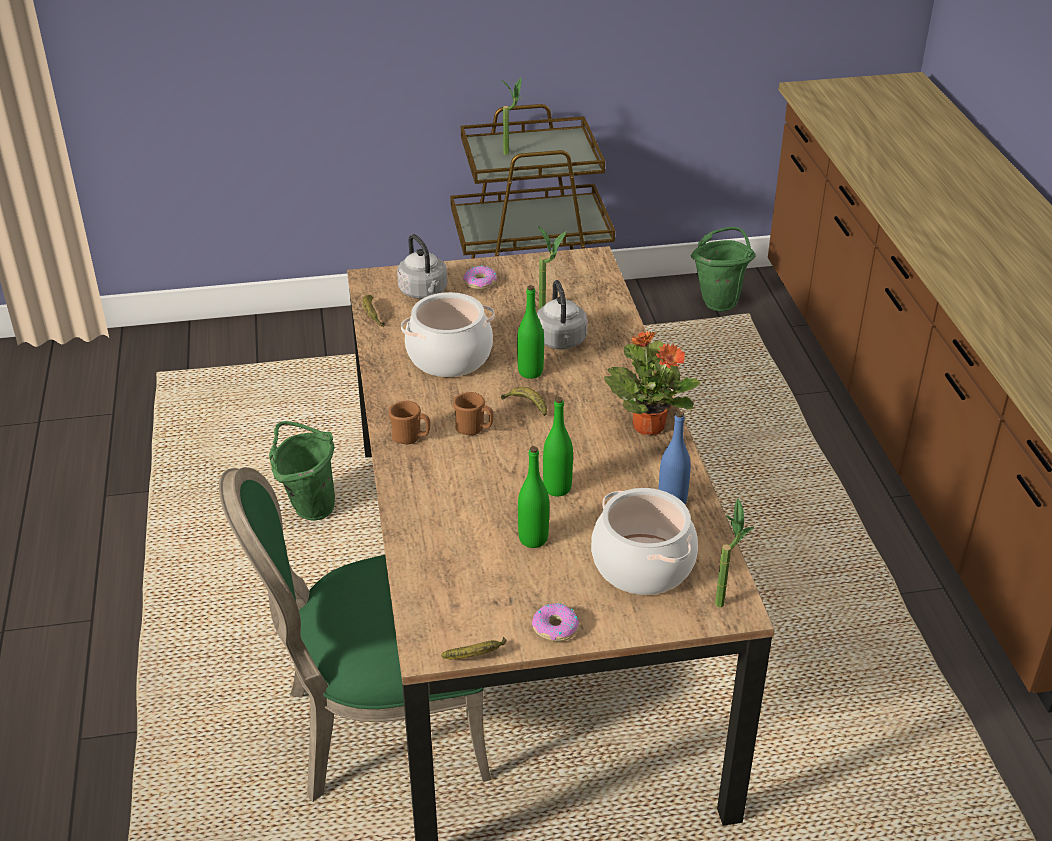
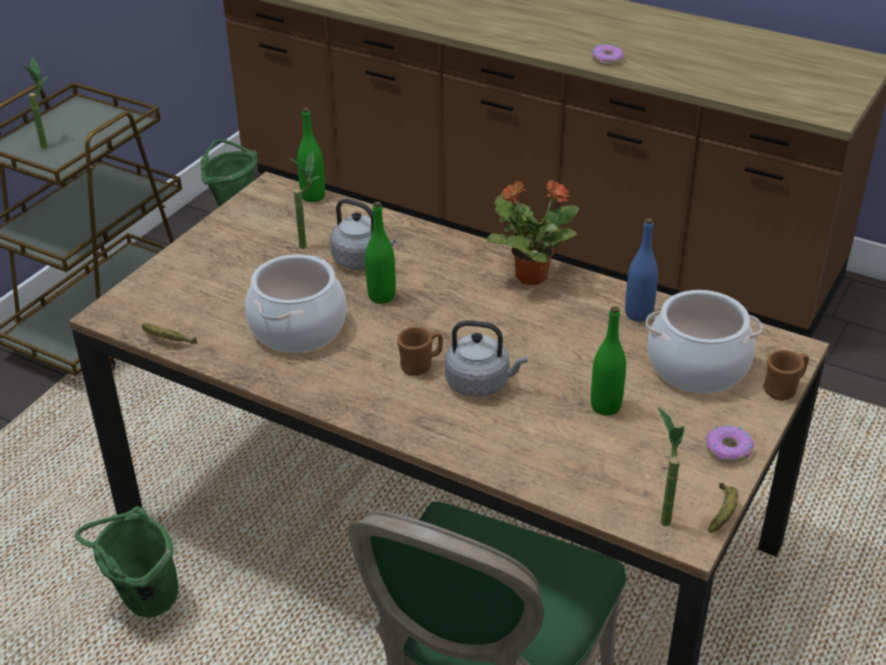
camera: 50 degrees left, 0 degrees up
(411, 438) = (386, 407): brown mug -> brown mug (784, 389)
(424, 292) = (179, 294): grey kettle -> grey kettle (481, 383)
(480, 282) = (214, 257): donut -> donut (607, 59)
(526, 405) = (424, 321): banana -> none
(557, 488) = (554, 361): green bottle -> green bottle (313, 196)
(724, 598) = (775, 348): potted plant -> potted plant (661, 515)

